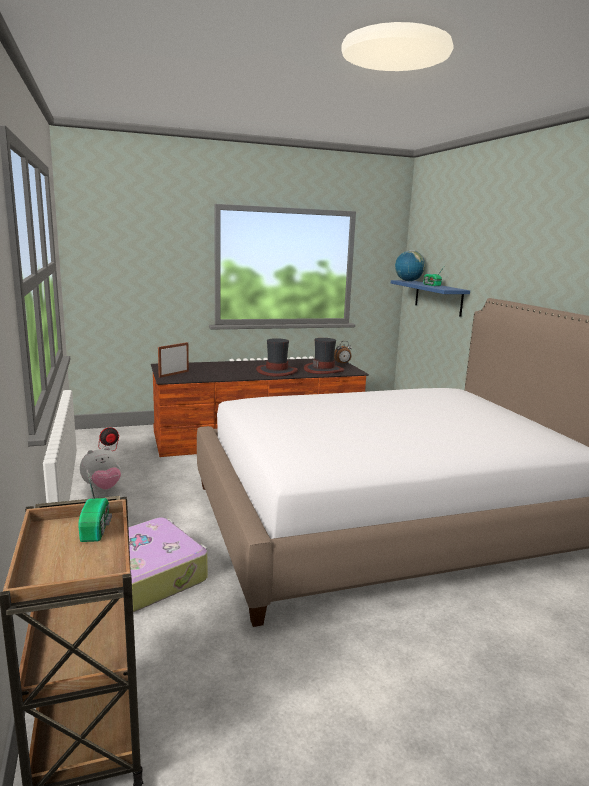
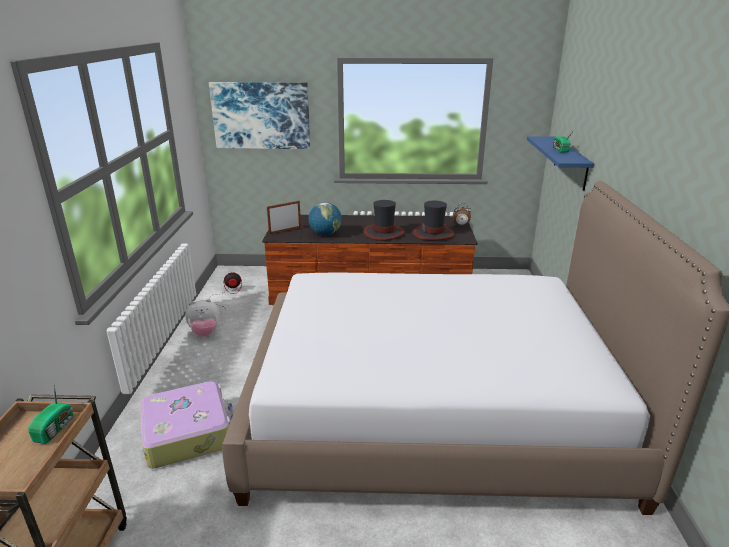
camera: 20 degrees right, 10 degrees up
(134, 259) = (261, 115): none -> picture
(408, 281) = (545, 139): globe -> globe (325, 234)

